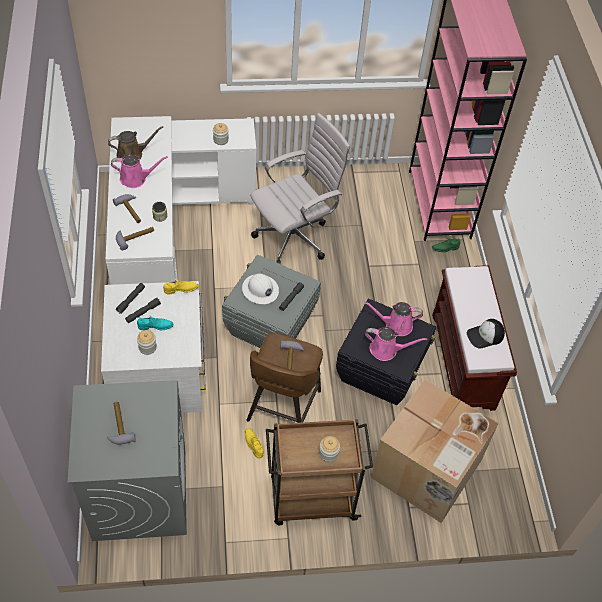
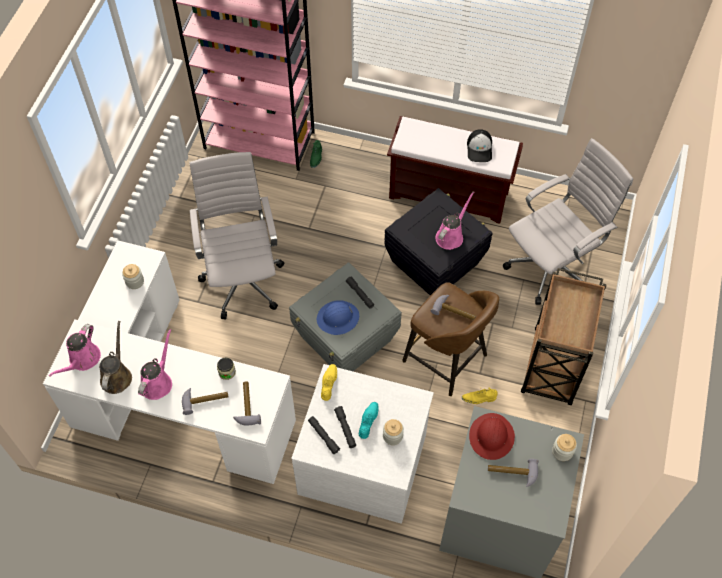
camera: 65 degrees left, 5 degrees up
(150, 401) = (491, 437): none -> red hard hat
(260, 290) = (338, 318): white hard hat -> blue hard hat
(328, 453) = (578, 309): jar -> jar (562, 451)
(395, 325) = (425, 218): pink watering can -> pink watering can (82, 360)
(426, 471) = (551, 266): cardboard box -> white office chair

